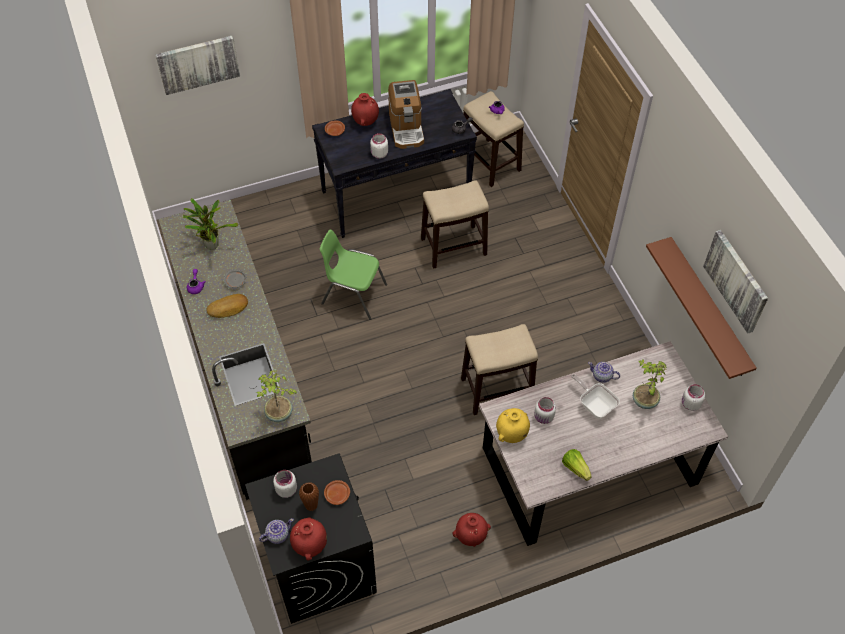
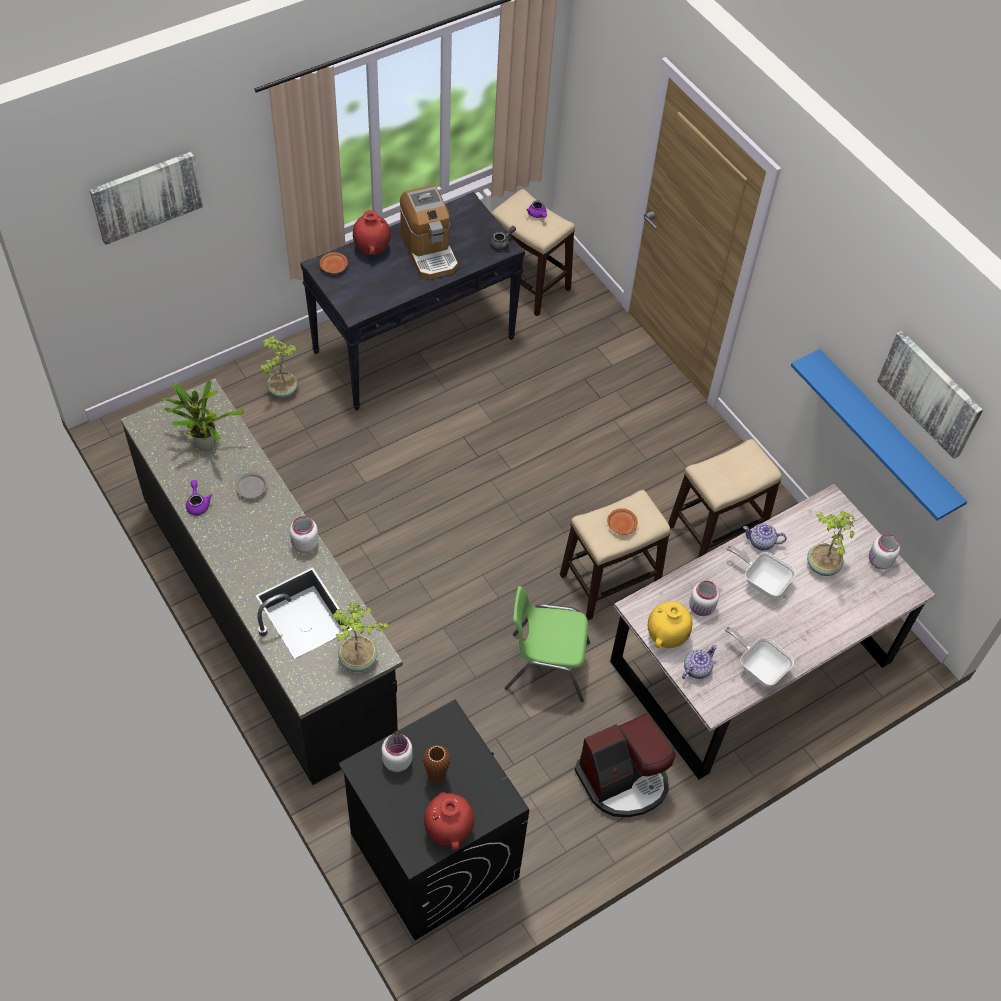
camera: 15 degrees left, 0 degrees up
(228, 308) = (251, 527): bread -> none
(277, 535) = (401, 824): teapot -> teapot (696, 669)
(293, 216) = (282, 390): none -> potted plant
(337, 494) = (467, 754): brown plate -> brown plate (621, 524)
(353, 294) = (389, 484): green chair -> green chair (546, 665)
(379, 154) = (401, 290): white jar -> white jar (304, 544)
(454, 246) = (508, 401): stool -> stool (716, 531)
(471, 536) = (624, 780): red vase -> coffee machine
(575, 468) = (758, 667): lettuce -> frying pan
(708, 308) = (885, 435): brown shelf -> blue shelf

